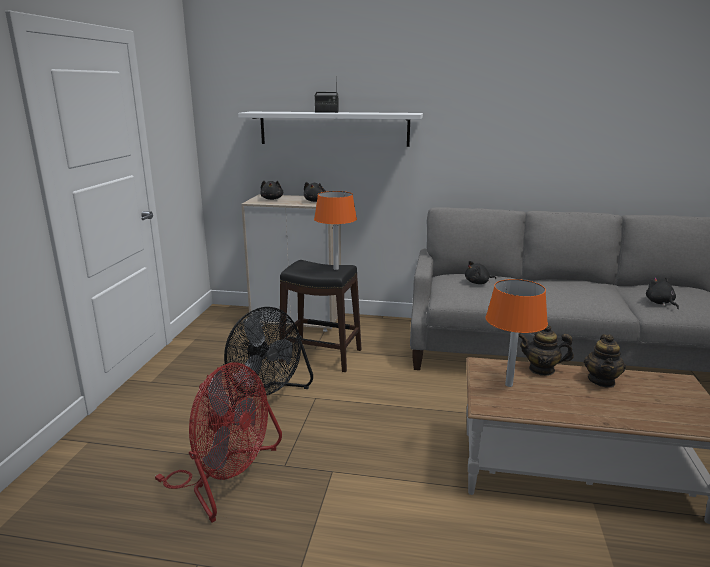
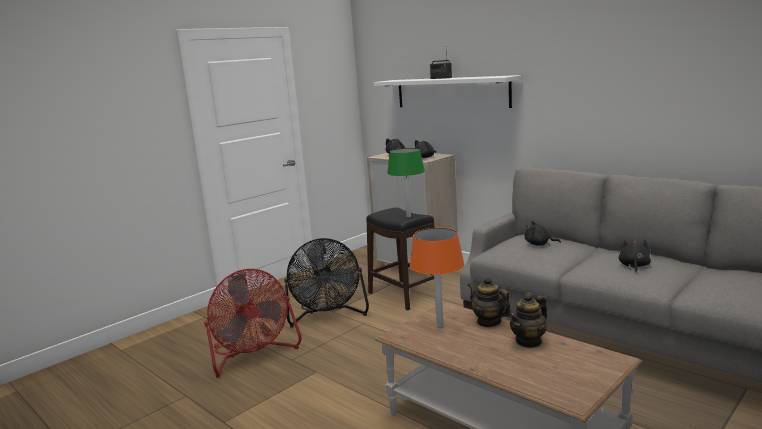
camera: 35 degrees right, 5 degrees down
(336, 269) = (408, 216): orange table lamp -> green table lamp
(660, 303) = (716, 289): black plush toy -> black plush toy (634, 266)

